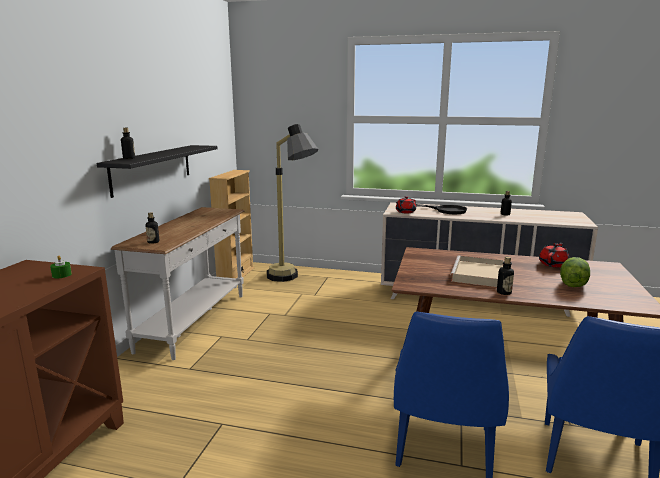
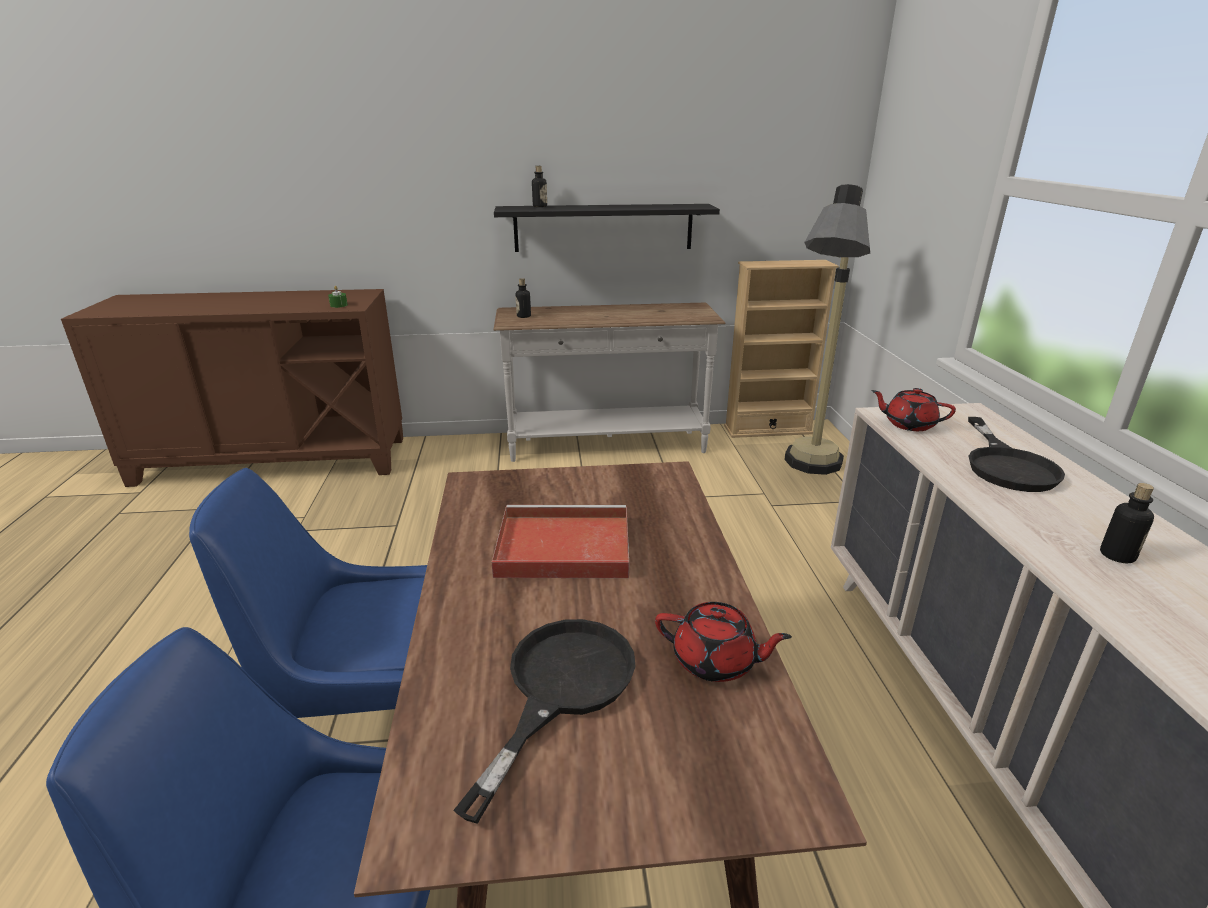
camera: 70 degrees right, 10 degrees up
(479, 274) = (560, 547): beige tray -> red tray
(504, 292) = (464, 580): bottle -> none
(572, 284) = (560, 688): lettuce -> black frying pan

